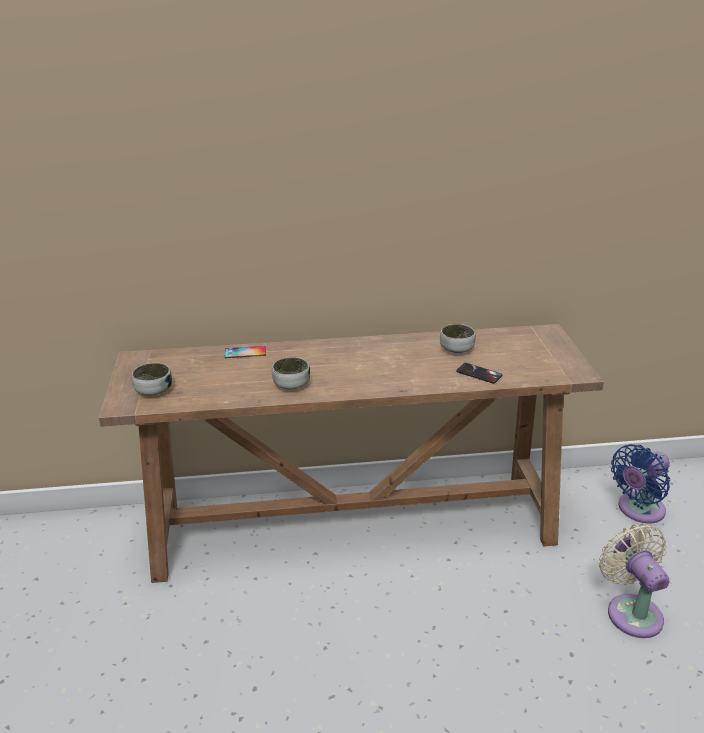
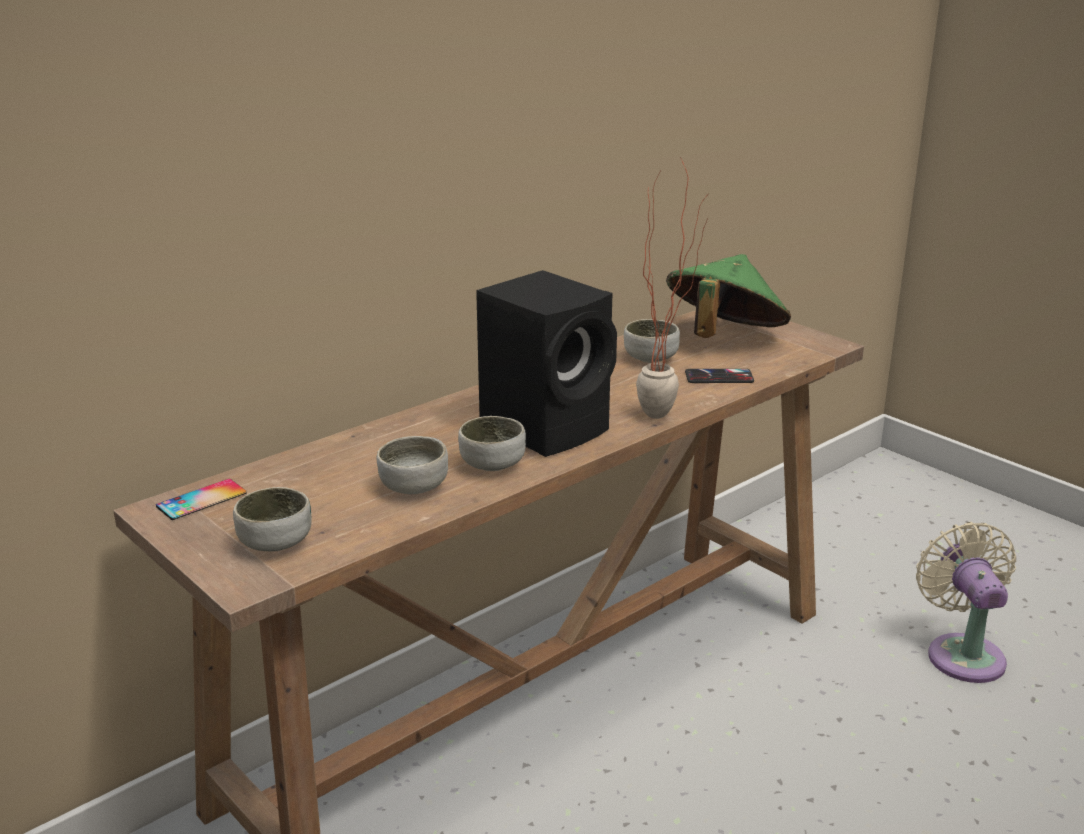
camera: 35 degrees left, 5 degrees down
(242, 384) = (413, 487): none -> bowl
(245, 352) = (352, 445): phone -> phone (201, 500)
(345, 373) = (548, 427): none -> black speaker
(417, 387) = (669, 415): none -> potted plant
(518, 349) = (723, 338): none -> green hat
(631, 611) = (963, 653): beige fan -> beige fan turned 45 degrees clockwise
(638, 510) = (856, 540): blue fan -> none

